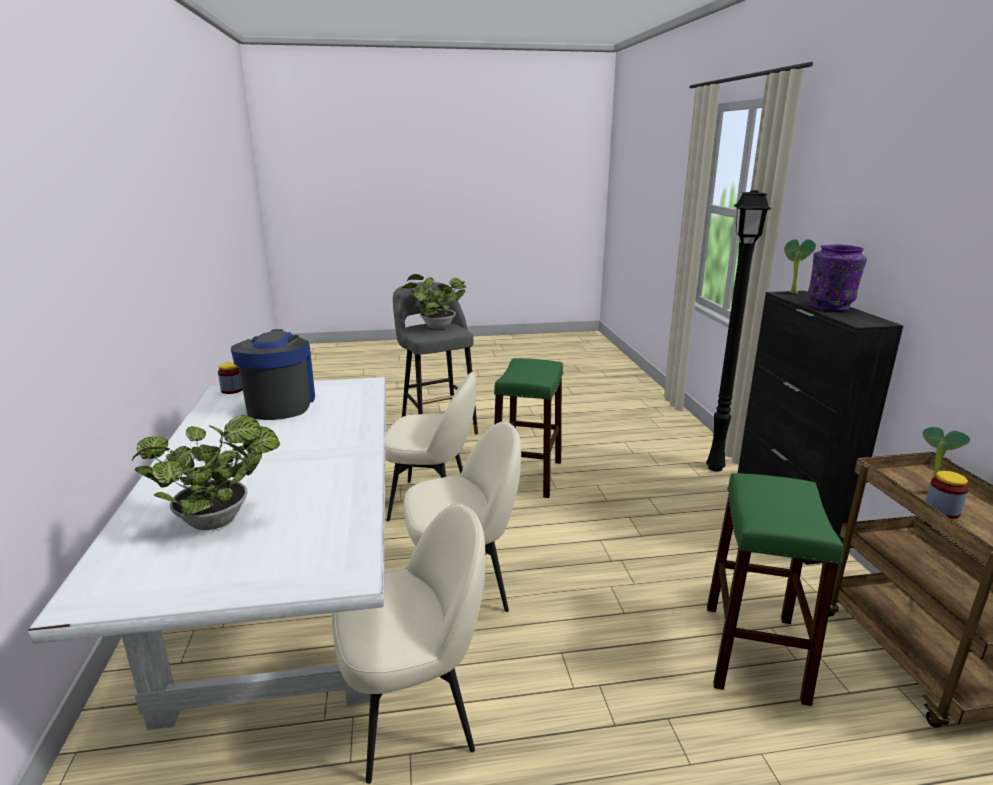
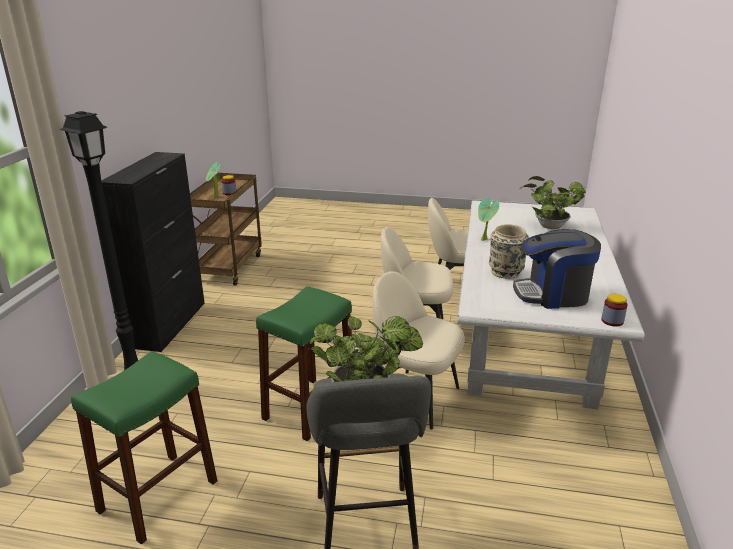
camera: 160 degrees left, 5 degrees up
(280, 404) = (553, 294): coffee machine -> coffee machine turned 75 degrees clockwise
(329, 420) = (505, 272): none -> beige vase
(754, 651) = (290, 281): green stool -> green stool (158, 496)
(791, 292) = (118, 180): potted plant -> potted plant (484, 240)
(830, 306) = (143, 166): purple vase -> none

